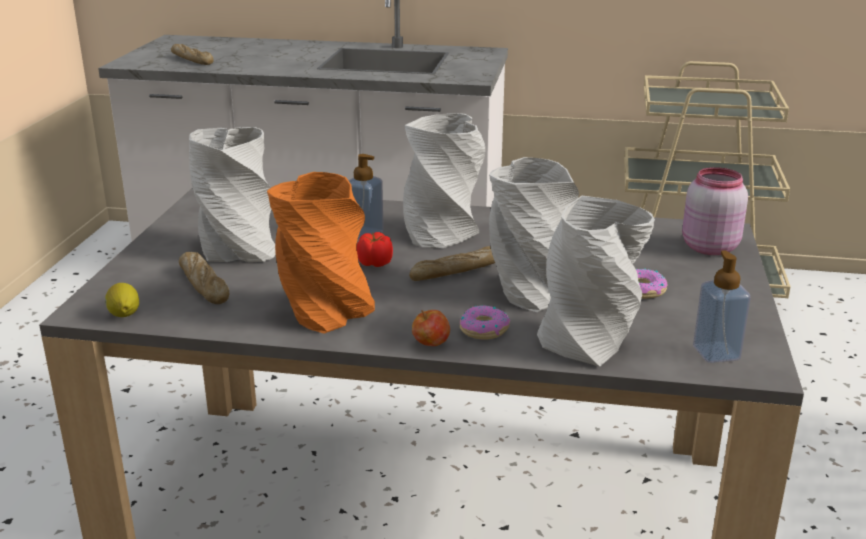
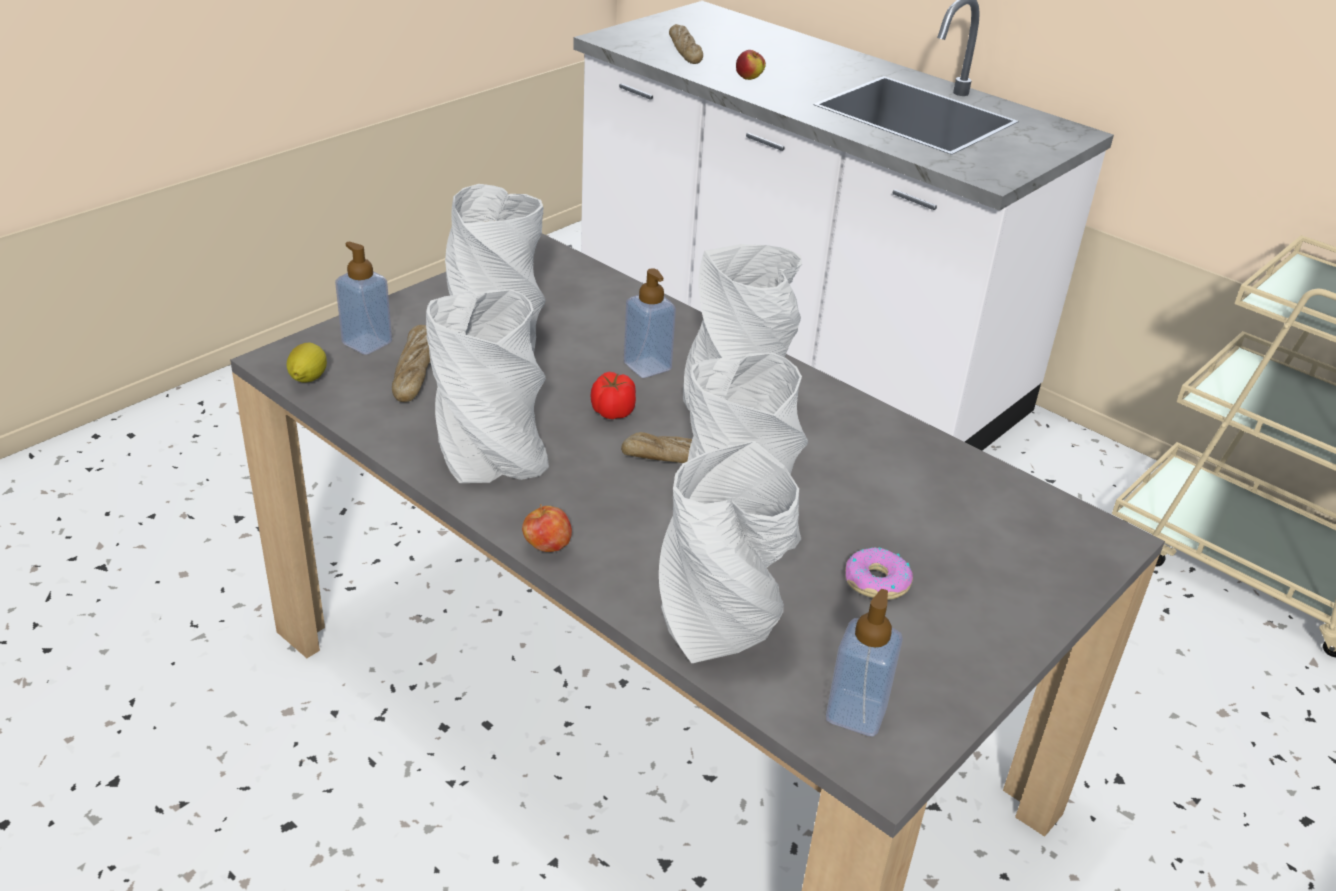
camera: 30 degrees right, 10 degrees up
(143, 281) = (367, 343): none -> soap dispenser
(256, 65) = (749, 78): none -> apple
(325, 312) = (490, 456): orange vase -> grey vase
(483, 329) = (625, 552): donut -> none
(708, 247) = (1050, 554): pink jar -> none

